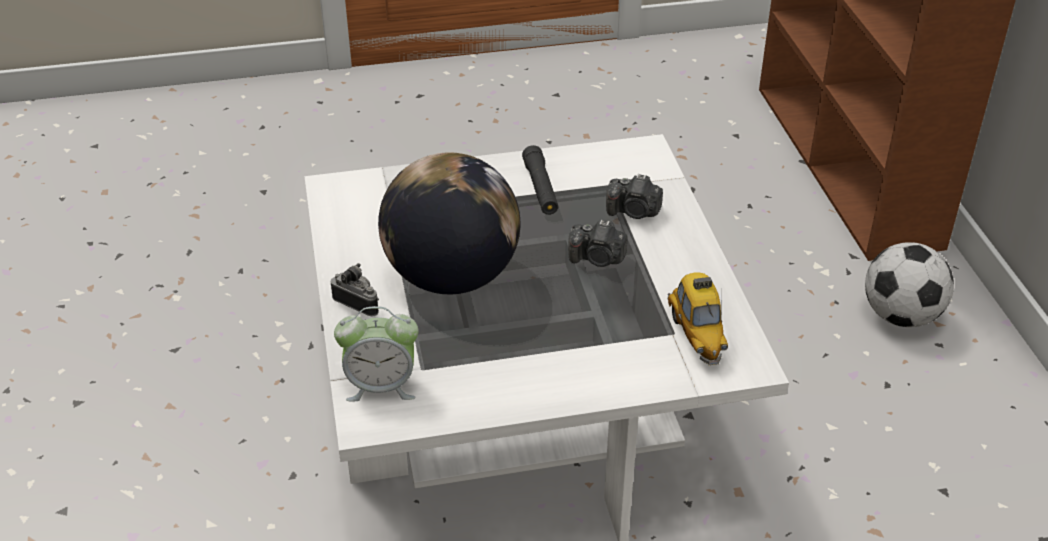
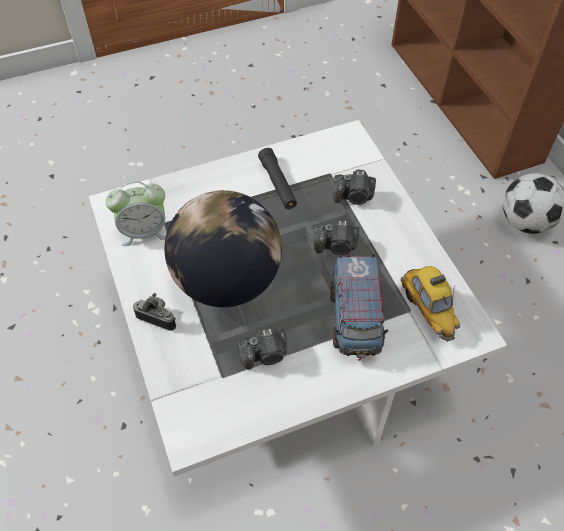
camera: 10 degrees left, 15 degrees up
(381, 386) = (193, 400): alarm clock -> alarm clock (144, 231)
(479, 354) = (265, 354): none -> camera
(601, 334) = (355, 320): none -> toy truck

